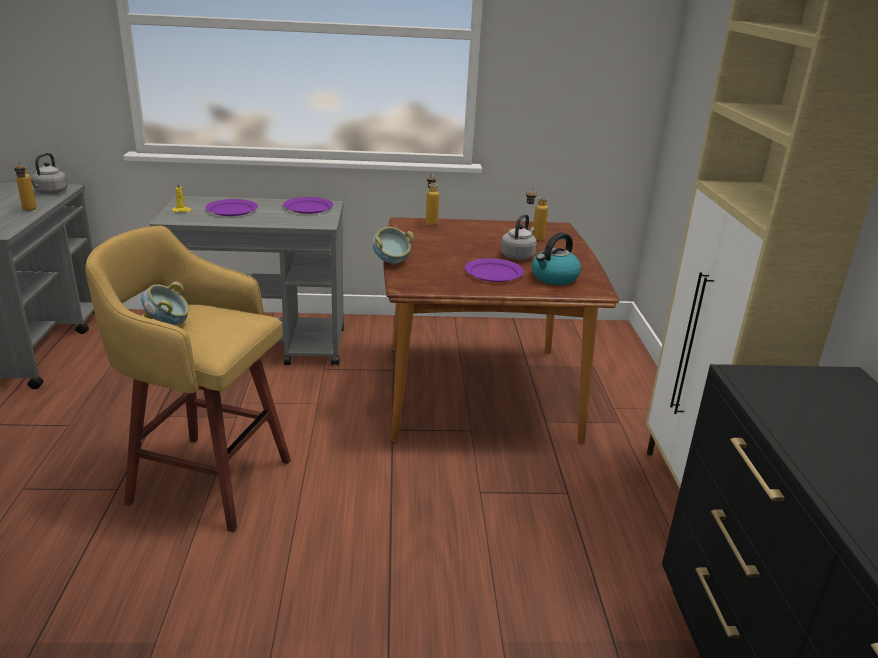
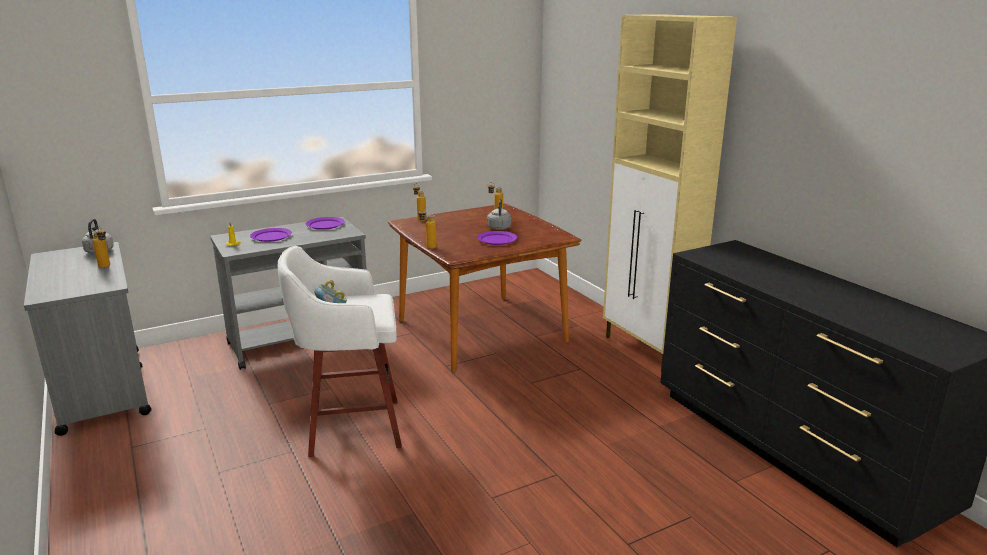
camera: 25 degrees left, 5 degrees down
(206, 480) = (351, 427): yellow stool -> white stool
(391, 262) = (427, 247): bowl -> bottle
(554, 278) = (534, 235): kettle -> none

